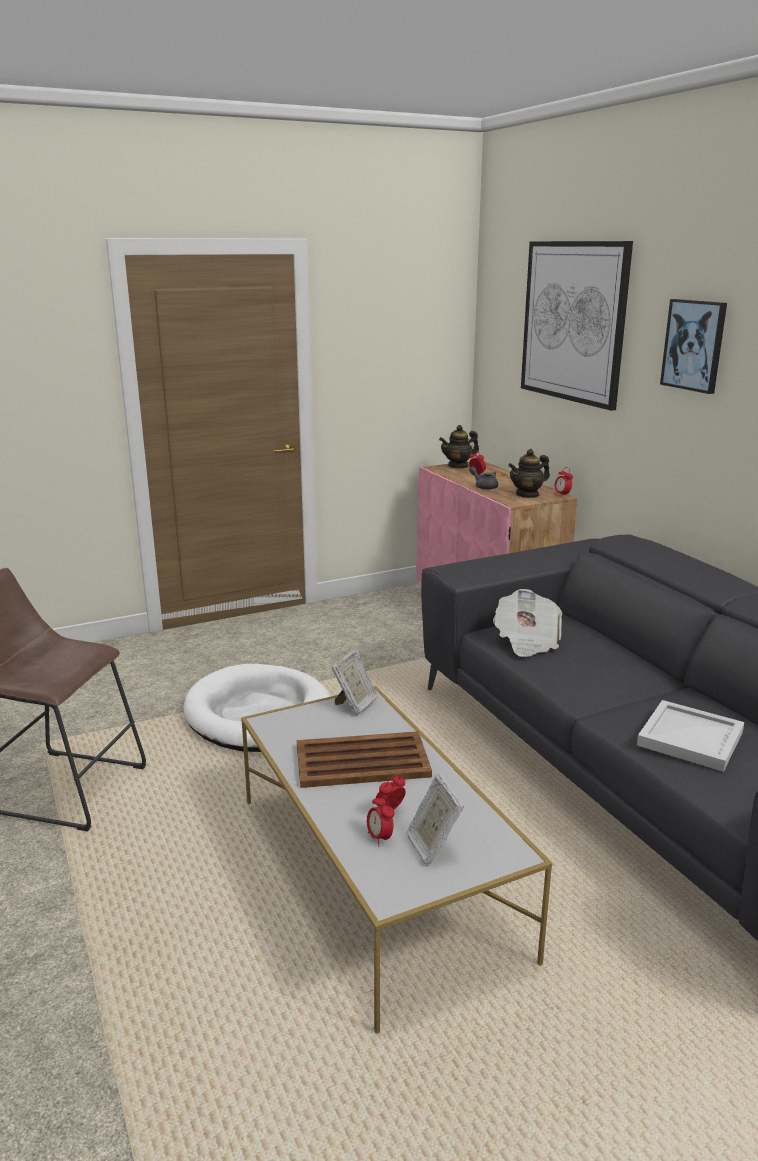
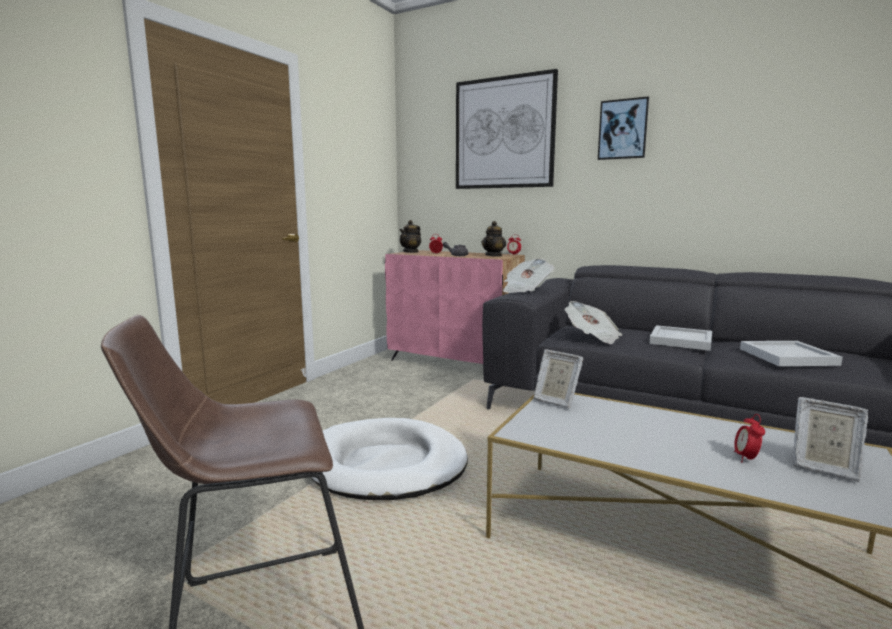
camera: 35 degrees left, 10 degrees down
(355, 704) = (555, 401): picture frame -> picture frame turned 135 degrees clockwise
(360, 761) = (645, 433): brown tray -> none
(380, 838) = (785, 478): alarm clock -> none
(496, 560) = (526, 290): none -> newspaper
(624, 676) = (682, 340): none -> white tray

